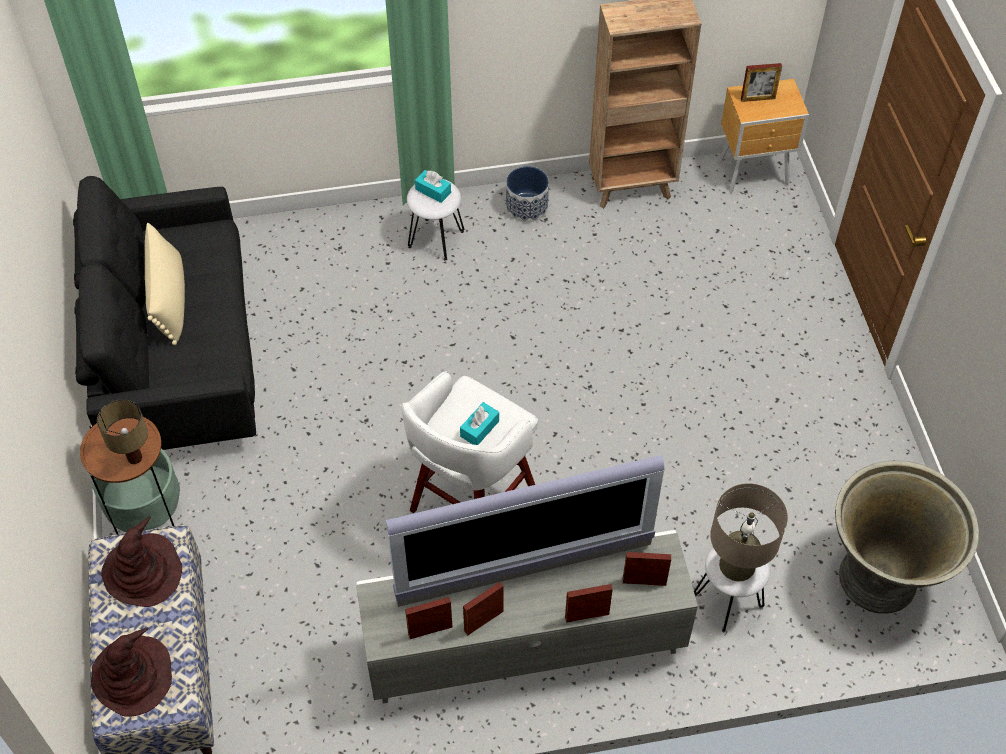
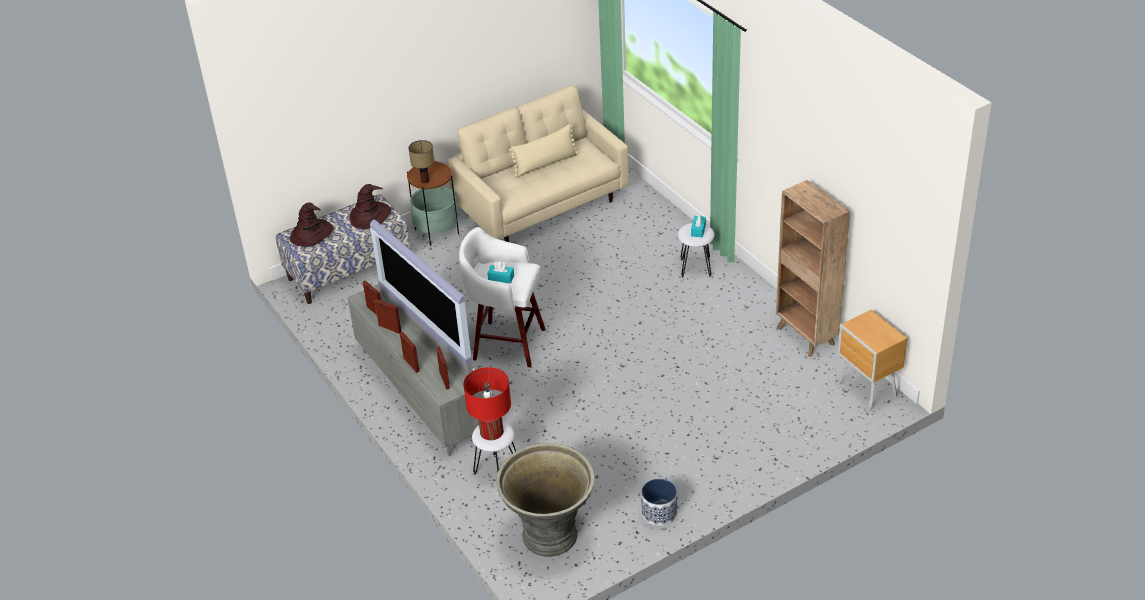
camera: 70 degrees right, 15 degrees down
(180, 356) = (542, 205): black sofa -> beige sofa
(527, 207) = (751, 296): planter -> planter (659, 513)
(737, 565) = (491, 432): beige table lamp -> red table lamp
(758, 98) = (871, 326): picture frame -> none

